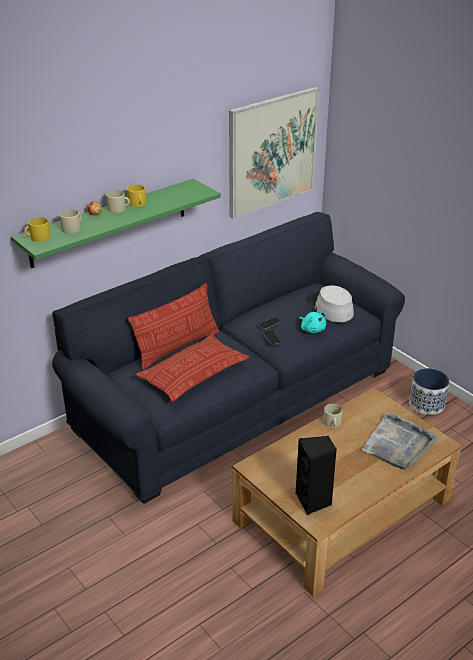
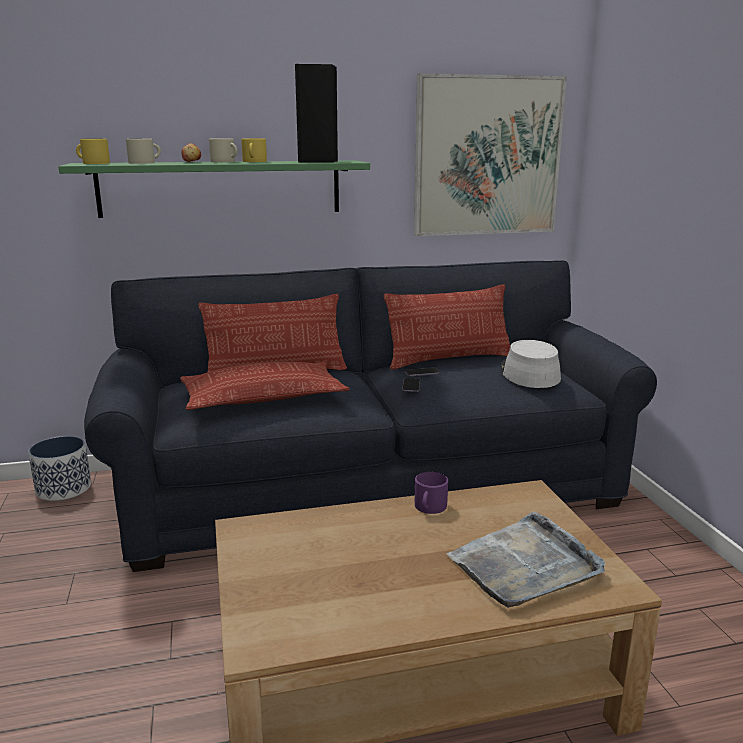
camera: 25 degrees right, 15 degrees down
(273, 304) = (449, 359): none -> pillow
(312, 329) = (480, 387): turquoise plush toy -> none
(314, 501) = (286, 607): black speaker -> black speaker (318, 161)
(332, 423) = (429, 507): beige mug -> purple mug
(427, 404) = (670, 562): planter -> planter (64, 488)

